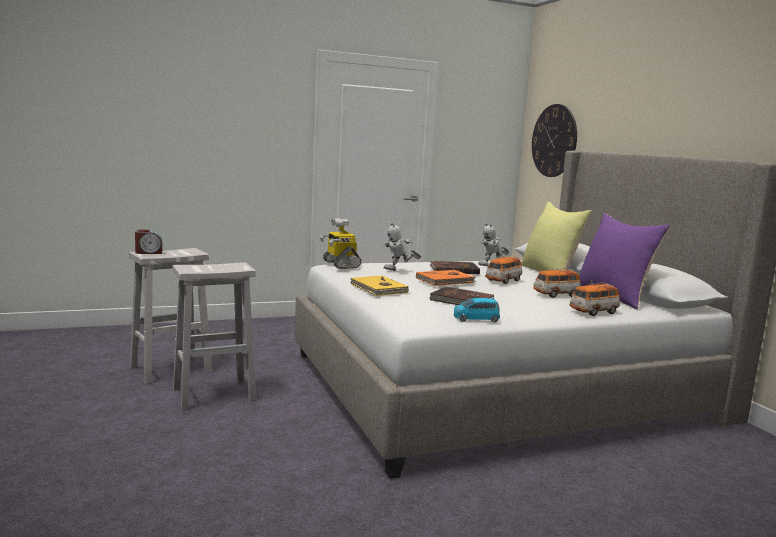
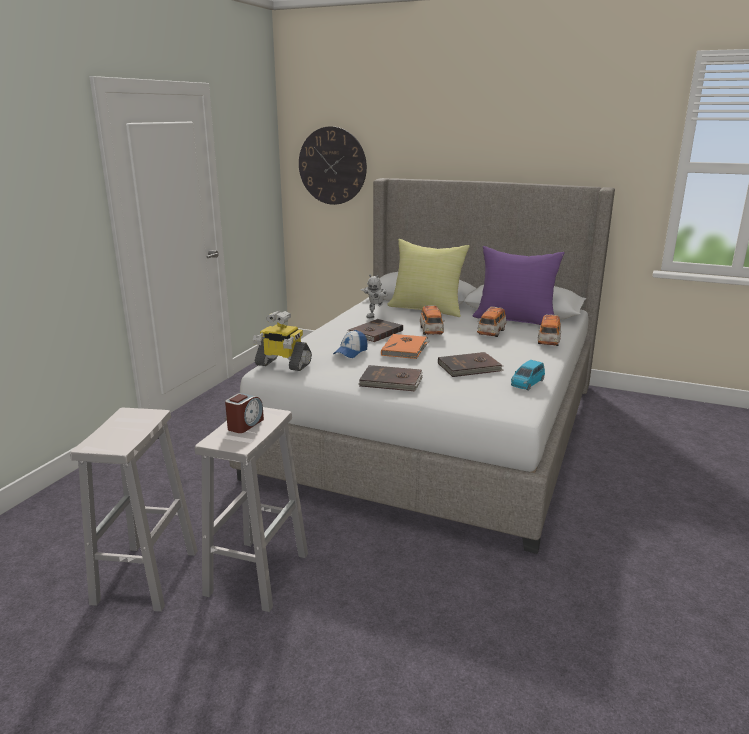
camera: 45 degrees left, 10 degrees up
(149, 252) = (101, 440): alarm clock -> alarm clock (245, 425)
(378, 288) = (391, 381): yellow book -> brown book
(399, 271) = (350, 352): toy robot -> cap

